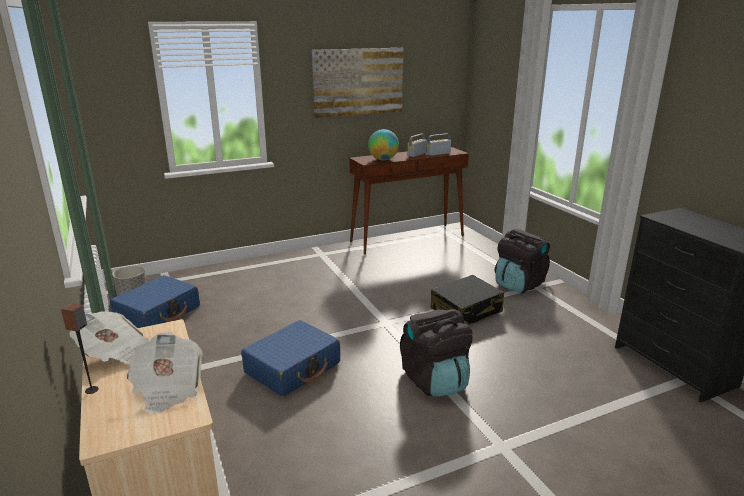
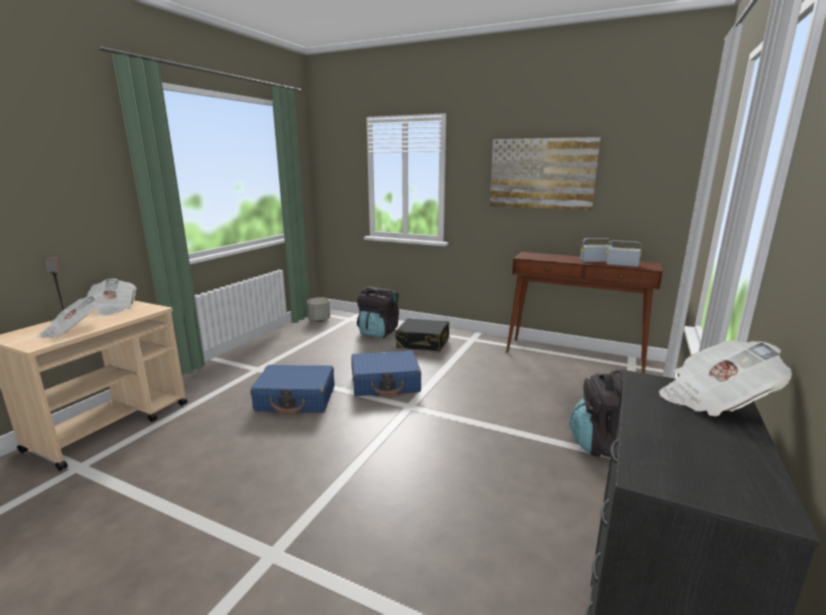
camera: 50 degrees right, 5 degrees down
(158, 313) = (310, 333): blue suitcase -> blue suitcase (385, 383)
(383, 160) = (545, 258): globe -> none
(435, 380) = (347, 467): black backpack -> black backpack (378, 332)
(466, 310) = (495, 436): black suitcase -> black suitcase (423, 343)
(685, 215) = (714, 400): none -> newspaper

